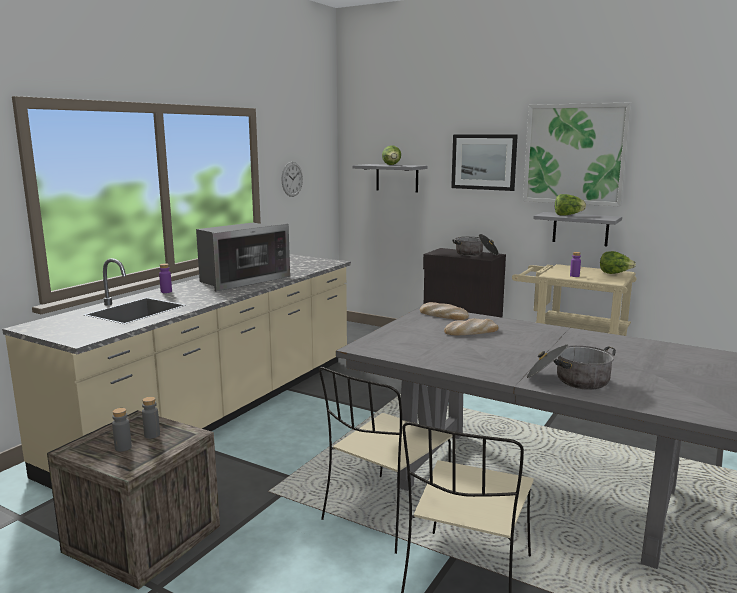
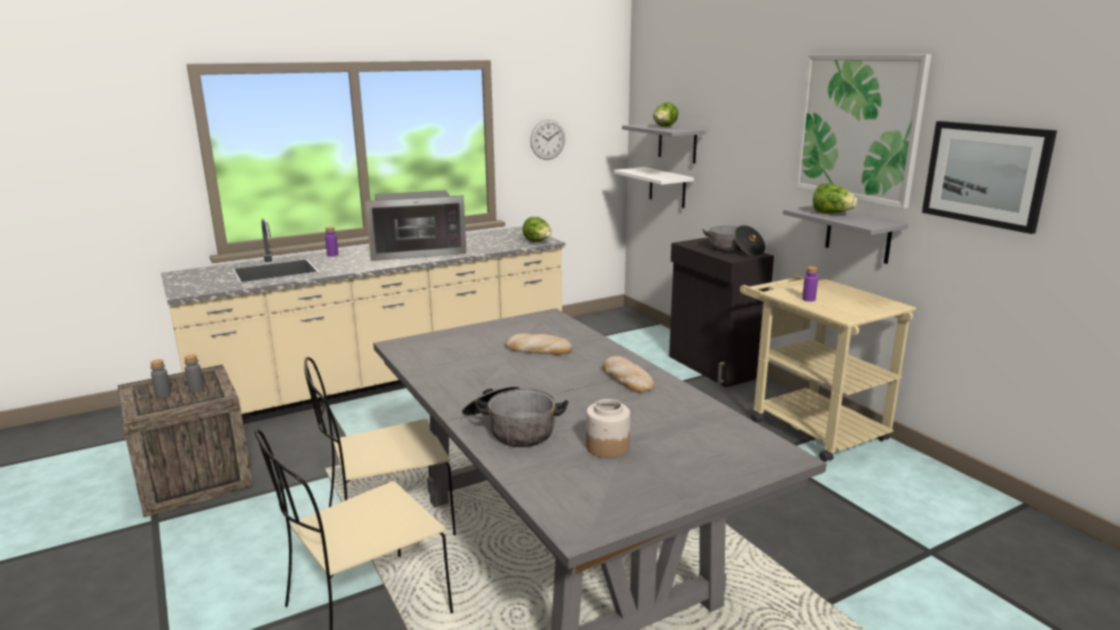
camera: 30 degrees right, 5 degrees up
(387, 214) = (667, 187): none -> white shelf
(443, 315) = (551, 324): bread -> bread (626, 378)
(484, 162) = (760, 130): picture -> picture (985, 174)
(615, 274) = (875, 305): lettuce -> lettuce (538, 242)
(645, 375) = (607, 447): none -> jar

